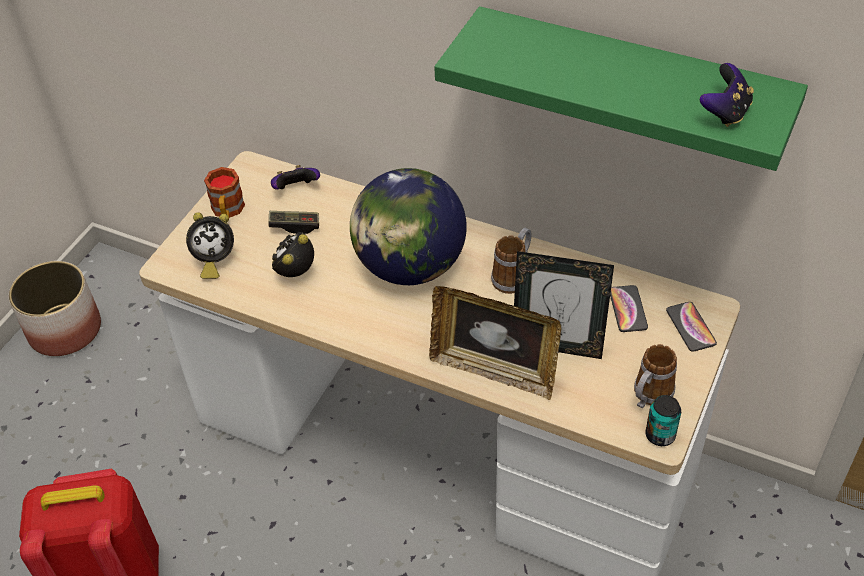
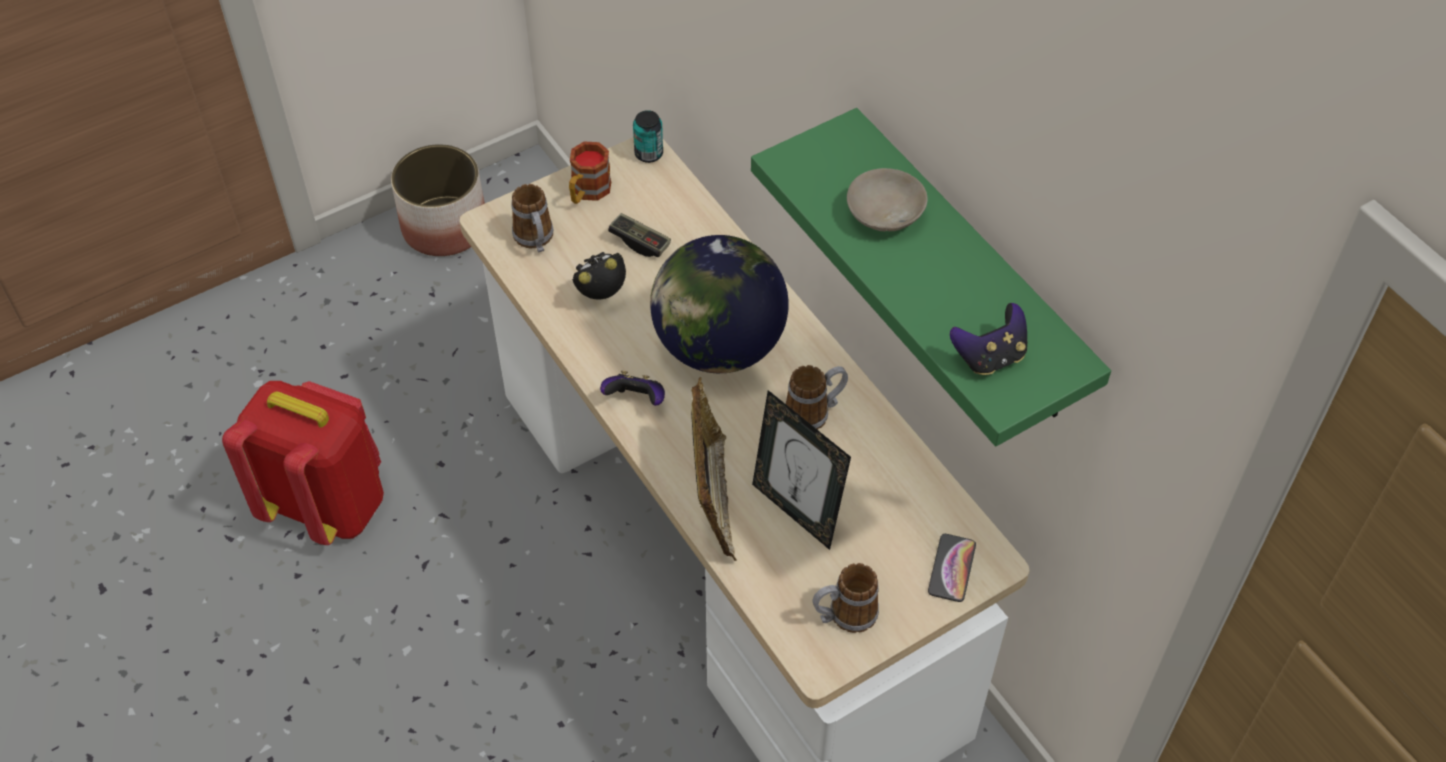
camera: 30 degrees right, 5 degrees up
(214, 261) = (536, 240): alarm clock -> mug
(296, 189) = (671, 201): game controller -> game controller (636, 400)
(494, 370) = (713, 501): picture frame -> picture frame turned 150 degrees counterclockwise
(564, 59) = (885, 212): none -> beige bowl
(628, 309) = (902, 513): phone -> none
(660, 435) = (821, 660): can -> can (649, 154)

